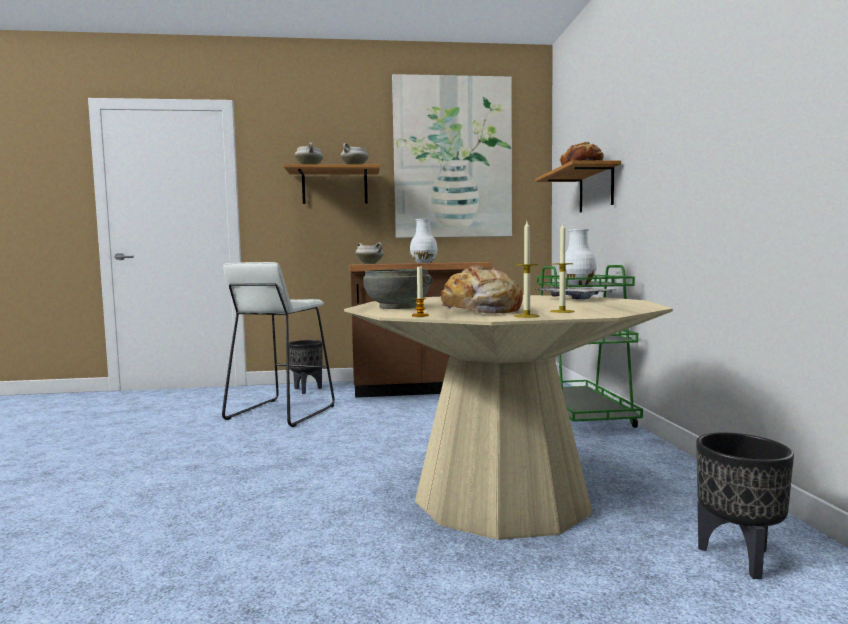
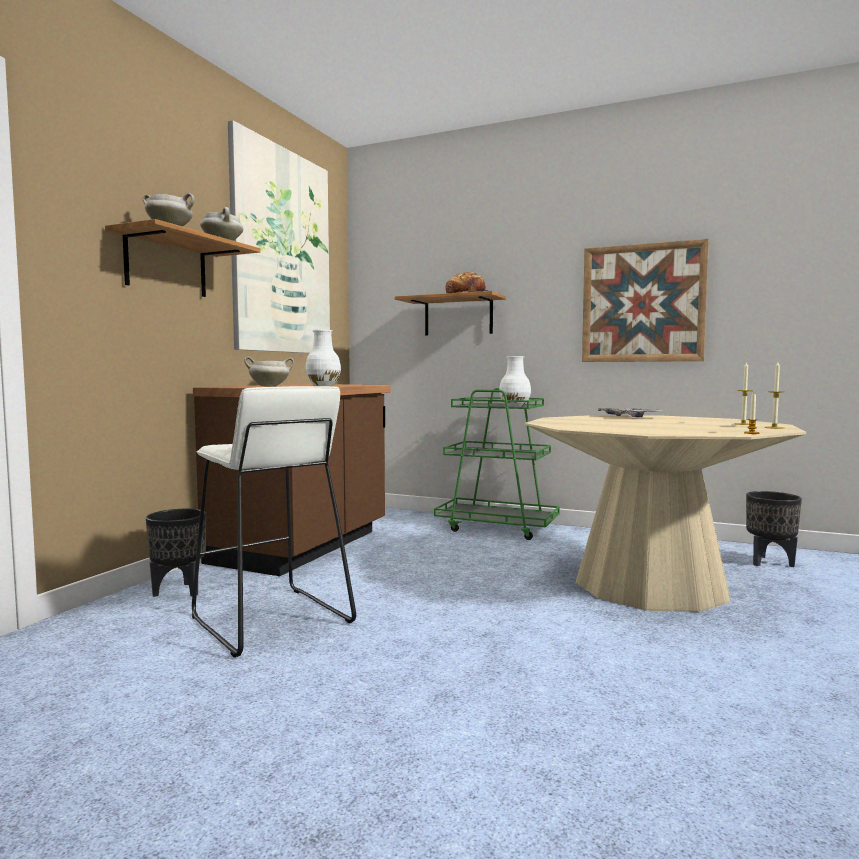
camera: 60 degrees left, 0 degrees up
(398, 307) = (658, 431): grey bowl -> none
(480, 311) = (723, 428): bread -> none
(717, 142) = (642, 303): none -> picture

